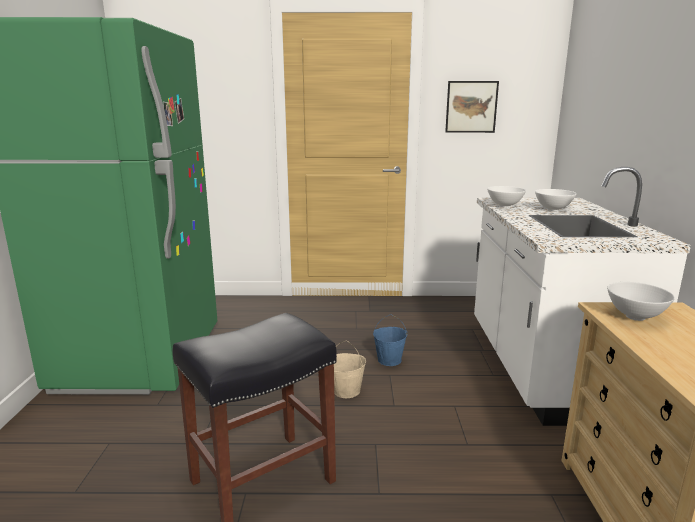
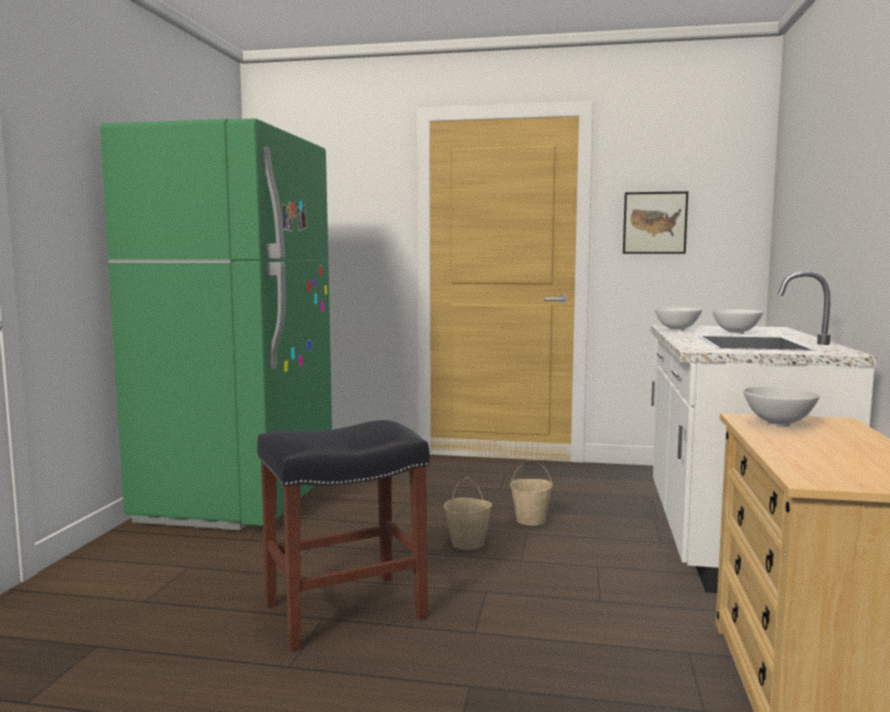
camera: 10 degrees right, 10 degrees down
(389, 360) = (531, 520): blue bucket -> beige bucket

